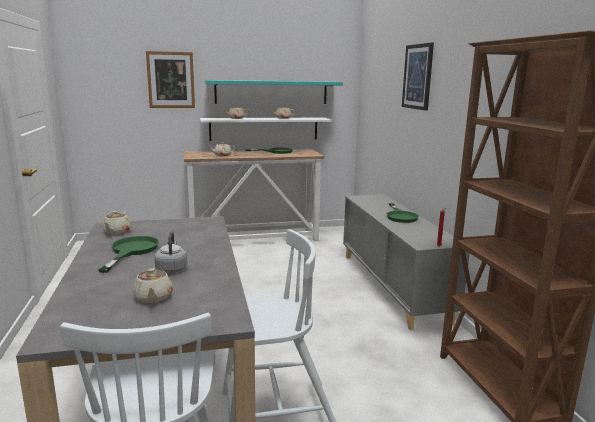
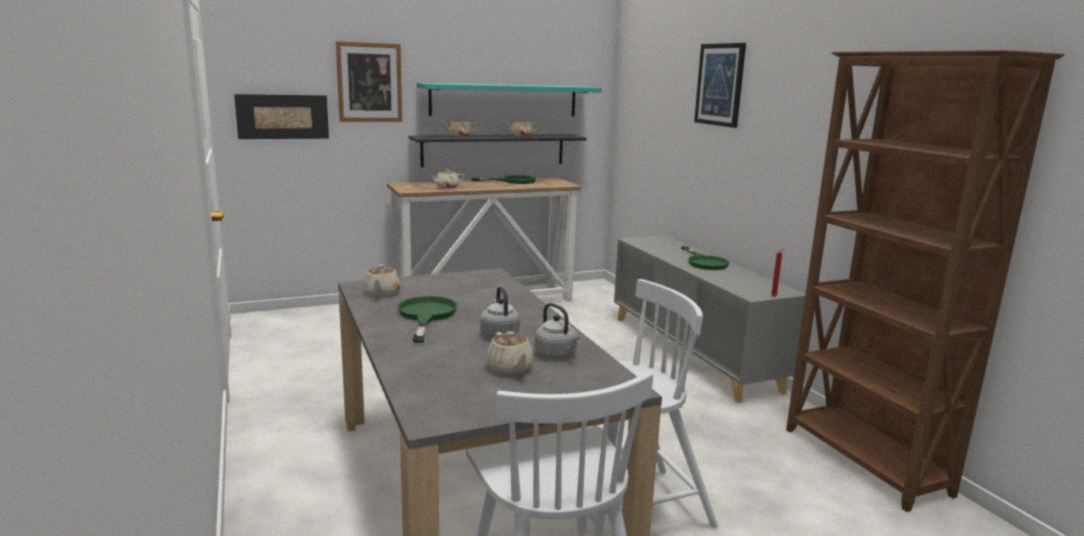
camera: 10 degrees left, 0 degrees up
(109, 104) = (283, 116): none -> picture
(200, 288) = (557, 355): none -> grey kettle
(264, 128) = (494, 150): white shelf -> black shelf

